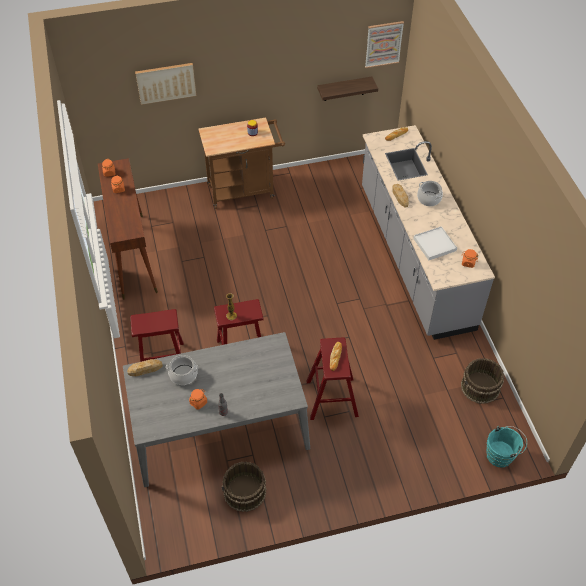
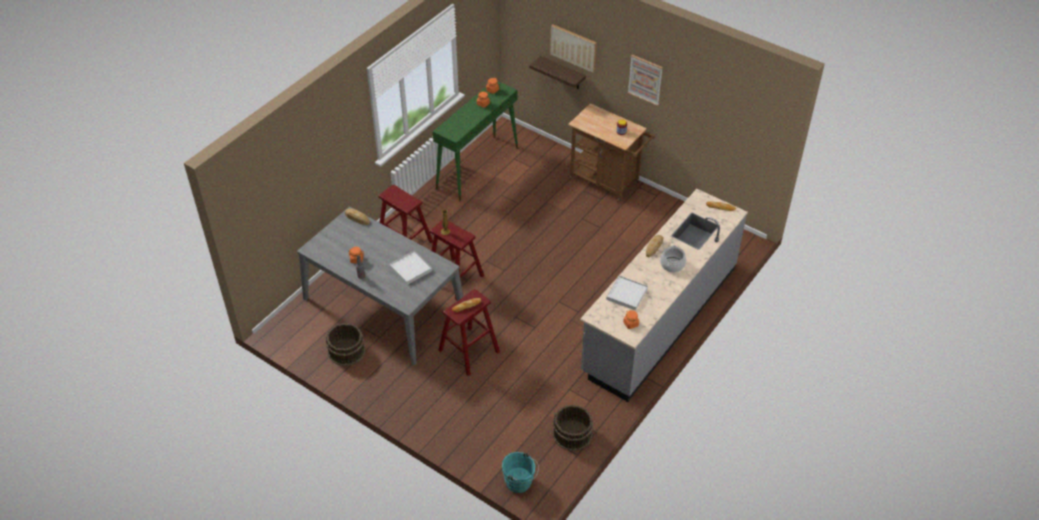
camera: 50 degrees right, 5 degrees down
(133, 255) = (478, 167): brown console table -> green console table
(183, 375) = (371, 239): cooking pot -> none
(253, 369) = (410, 269): none -> white tray
(344, 89) = (722, 145): shelf -> shelf (562, 73)
(383, 44) = (764, 123): picture -> picture (645, 79)

